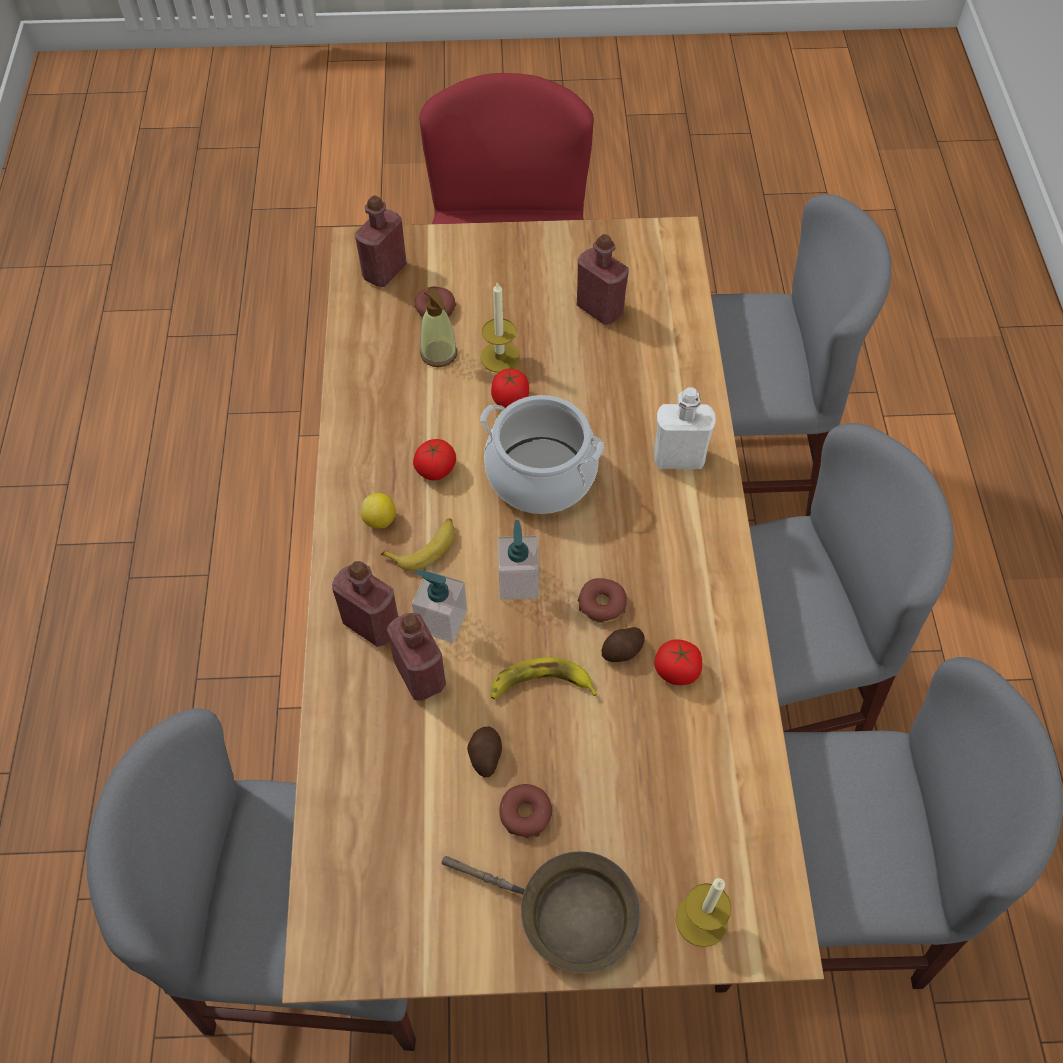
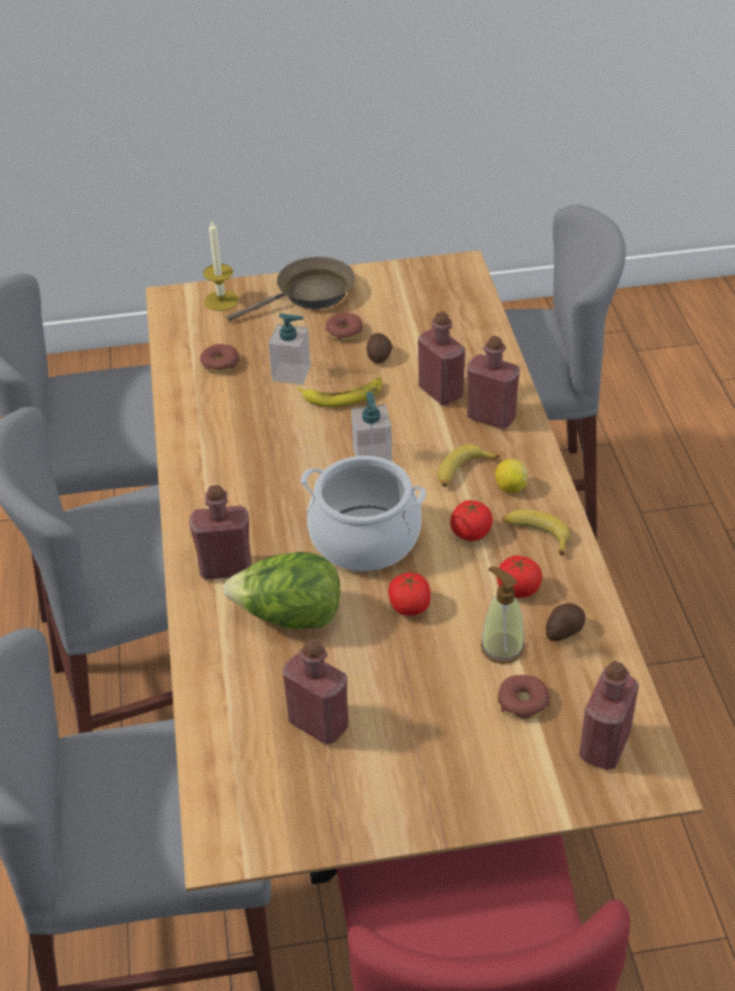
camera: 175 degrees right, 15 degrees down
(373, 460) = (536, 535): none -> banana
(441, 621) = (433, 425): soap dispenser -> soap dispenser (291, 373)
(500, 357) = (431, 651): candle -> none
(567, 913) = (309, 295): brown frying pan -> brown frying pan turned 135 degrees clockwise
(602, 604) = (297, 448): donut -> donut (220, 364)
(619, 401) = (289, 617): none -> lettuce
(623, 651) = (277, 421): potato -> potato (563, 630)
(676, 670) = (234, 414): tomato -> tomato (518, 589)
(678, 458) = (226, 568): white bottle -> red bottle

